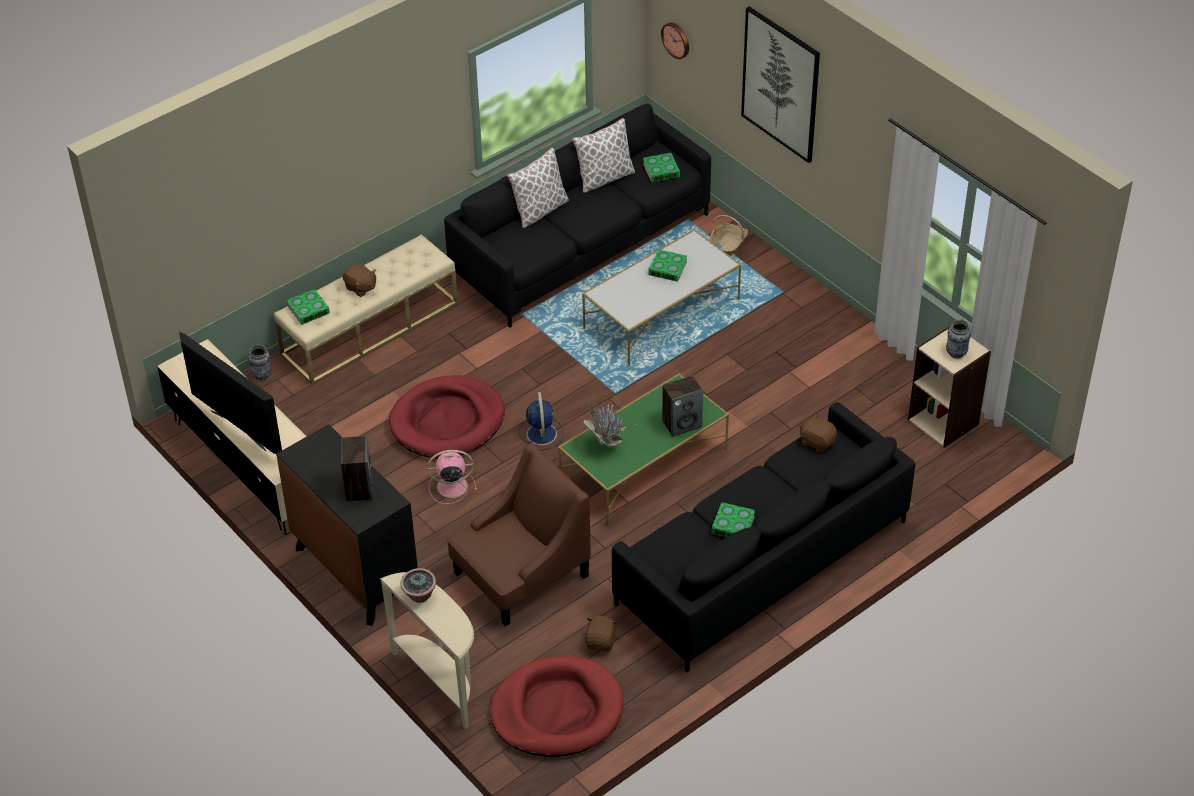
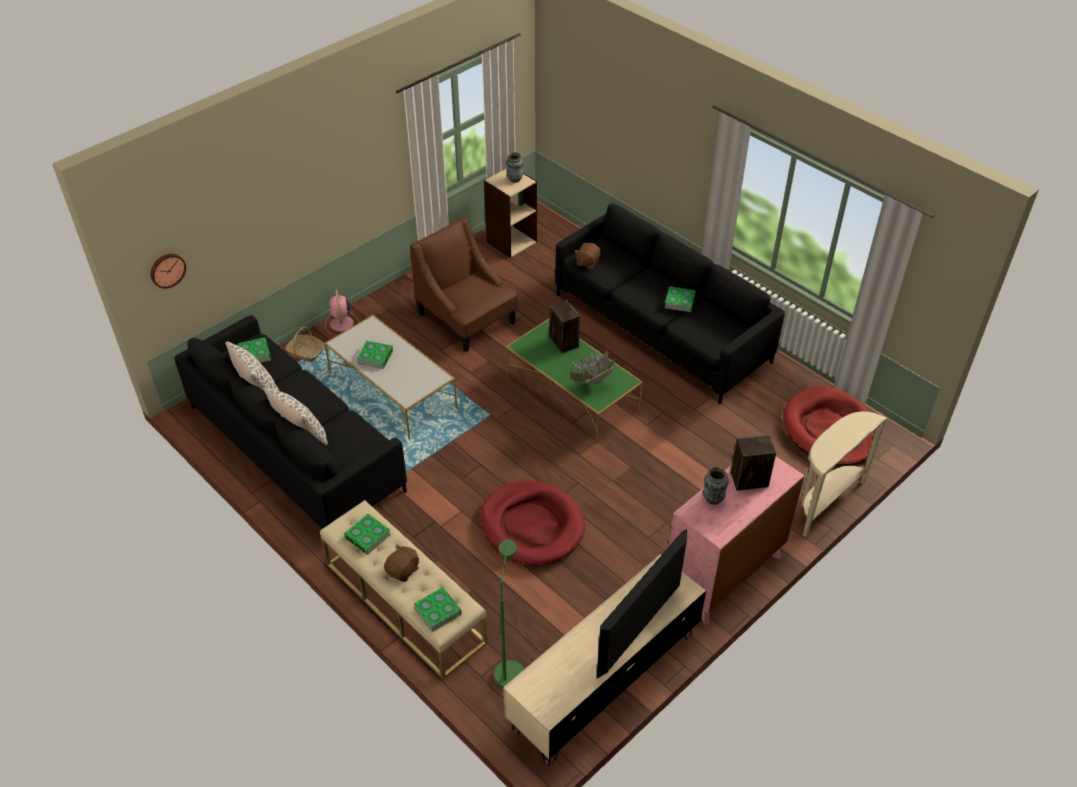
camera: 95 degrees left, 0 degrees up
(262, 376) = (477, 691): vase -> vase (713, 499)
(280, 398) = (509, 668): none -> green floor lamp
(355, 572) = (723, 574): black dresser -> pink dresser
(405, 263) = (367, 536): none -> book
(419, 596) = (834, 446): potted plant -> none
(450, 486) = (612, 516): pink fan -> pink fan (342, 324)
(521, 575) = (702, 461): brown armchair -> brown armchair (467, 318)
(541, 433) = (541, 459): blue fan -> none
(601, 642) = (758, 409): brown plush toy -> none
(780, 84) = (283, 185): picture -> none

